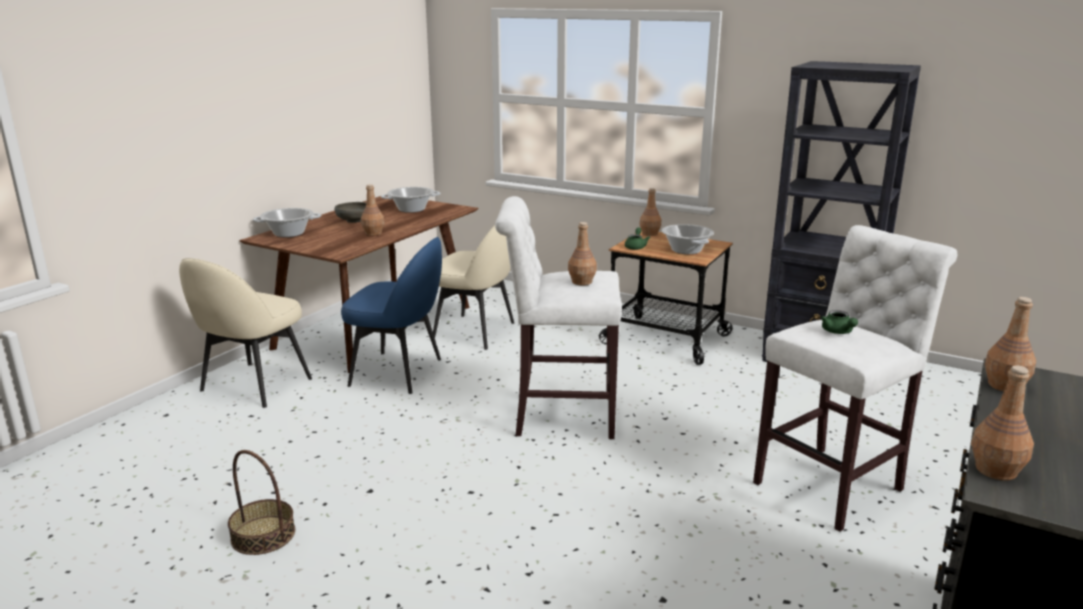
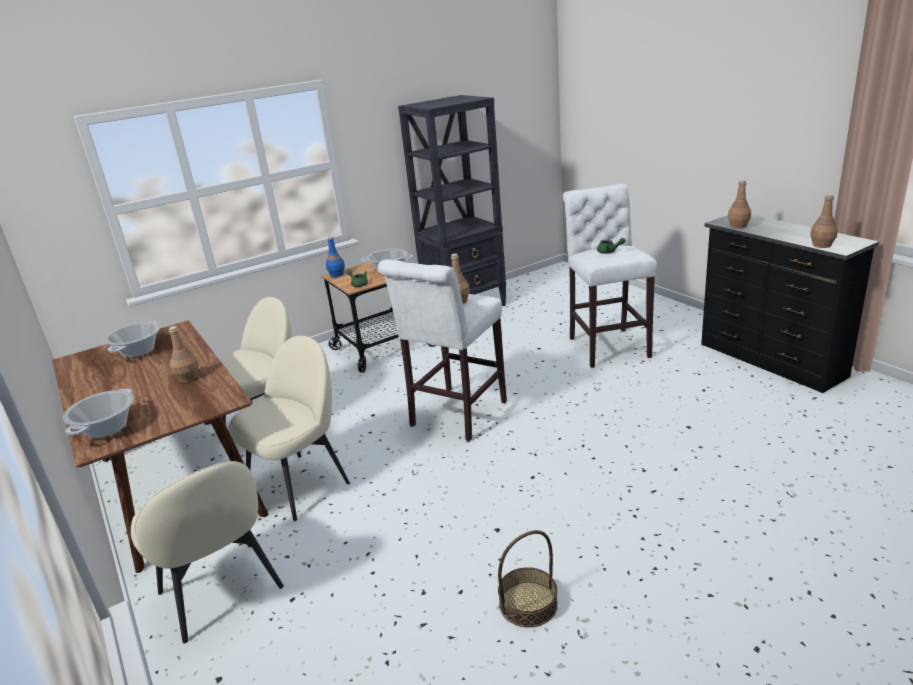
camera: 60 degrees left, 5 degrees up
(354, 220) = (123, 385): grey bowl -> none
(399, 372) = (300, 484): blue chair -> beige chair
(649, 234) = (336, 275): brown bottle -> blue bottle

